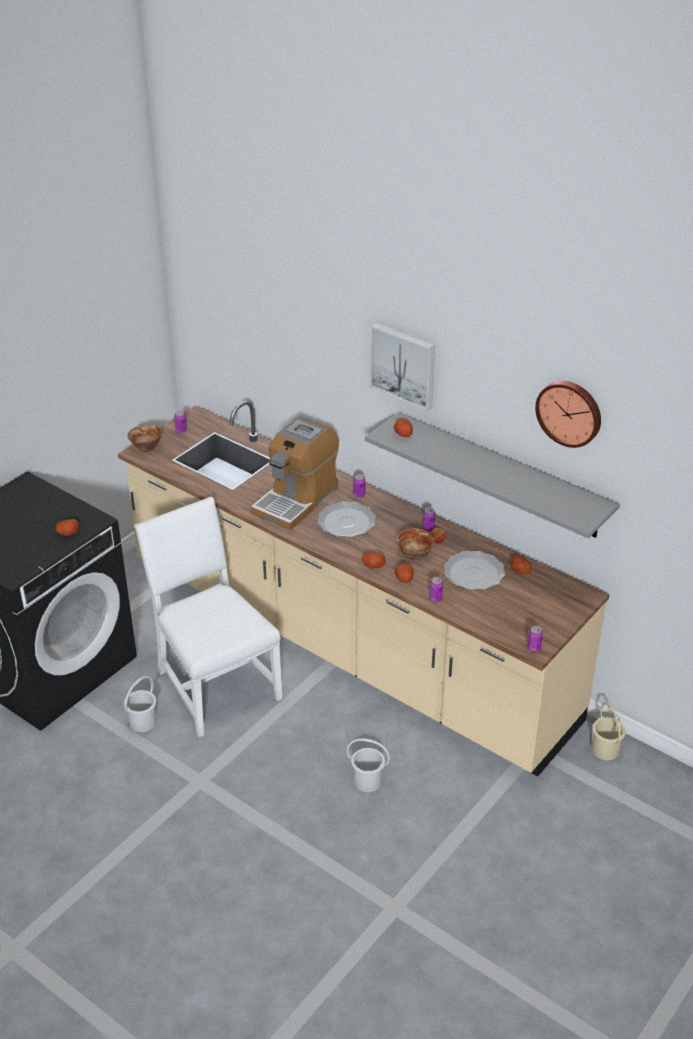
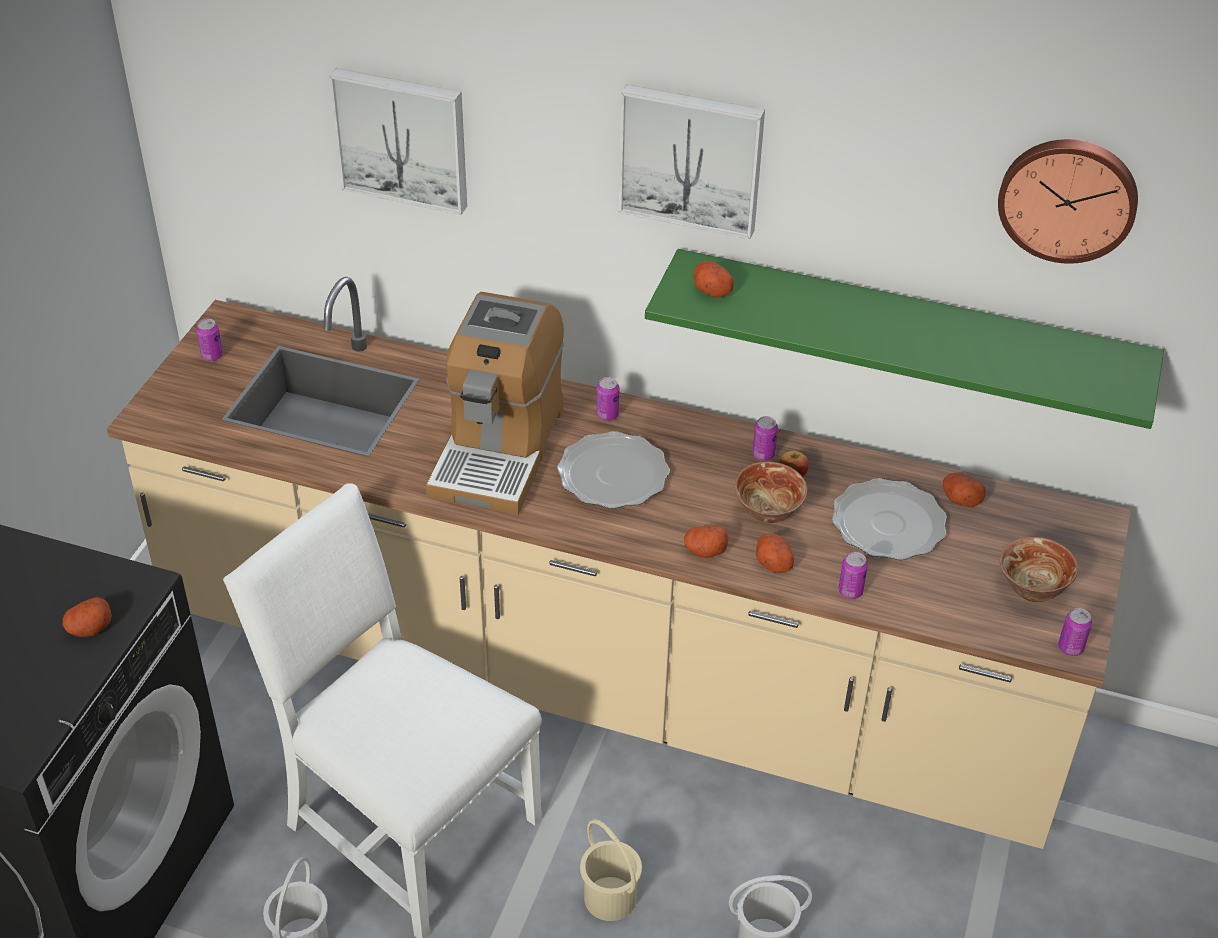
camera: 20 degrees left, 5 degrees up
(146, 447) = (159, 404): bowl -> bowl (1032, 590)
(280, 334) = (403, 138): none -> picture
(502, 475) = (906, 334): grey shelf -> green shelf
(605, 750) = (1118, 765): beige bucket -> beige bucket (609, 899)

